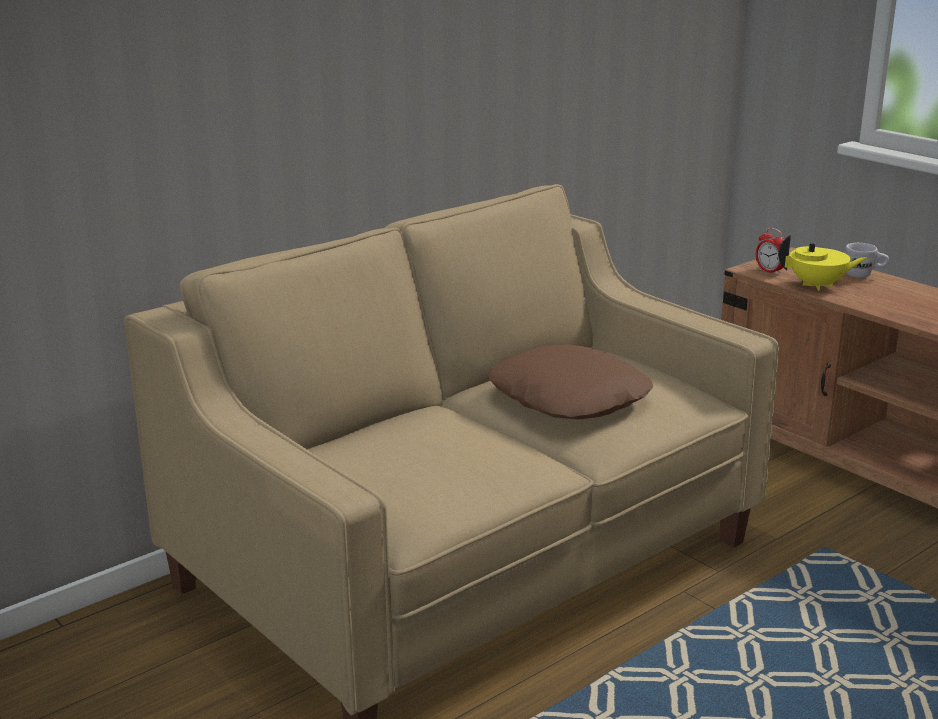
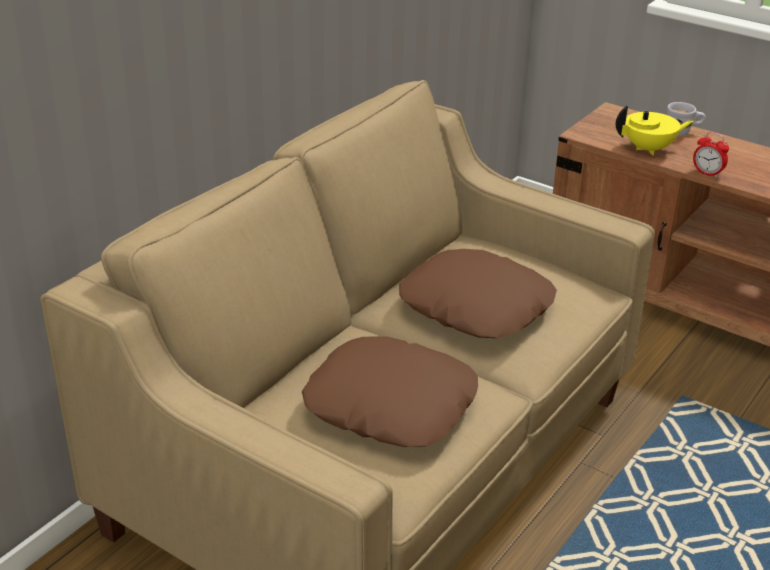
camera: 15 degrees left, 10 degrees up
(440, 461) = (391, 404): none -> brown pillow
(769, 271) = (600, 135): alarm clock -> alarm clock (707, 173)

